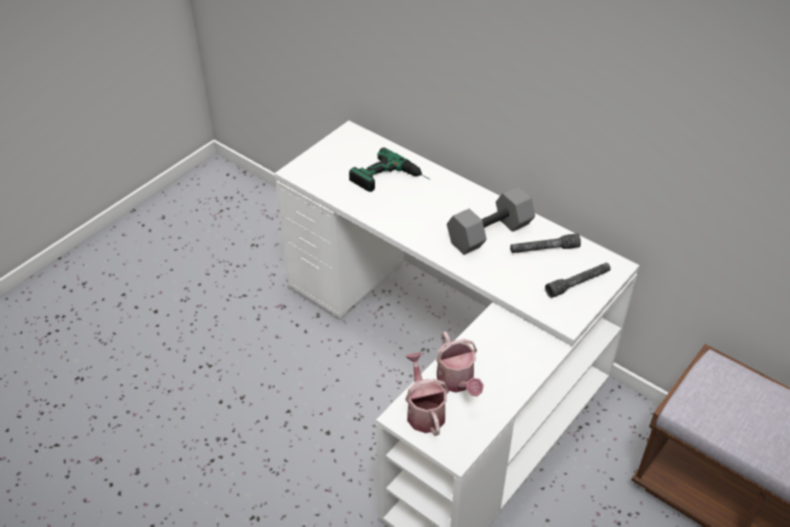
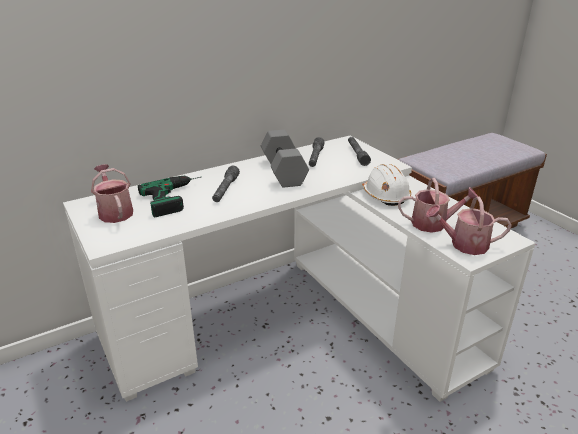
camera: 70 degrees left, 15 degrees down
(347, 154) = (115, 211): none -> watering can
(423, 205) = (225, 190): none -> grey flashlight
(502, 332) = (385, 195): none -> white hard hat

